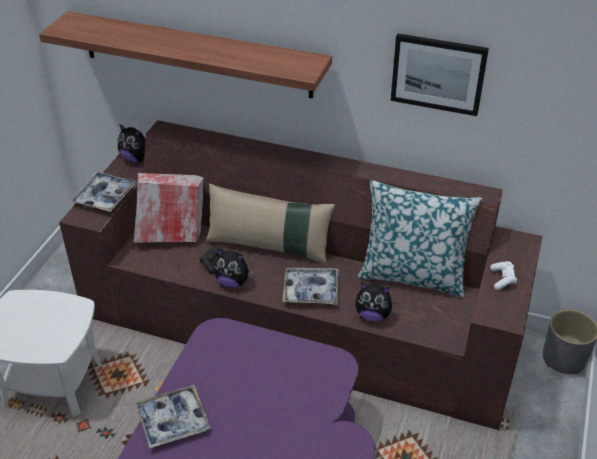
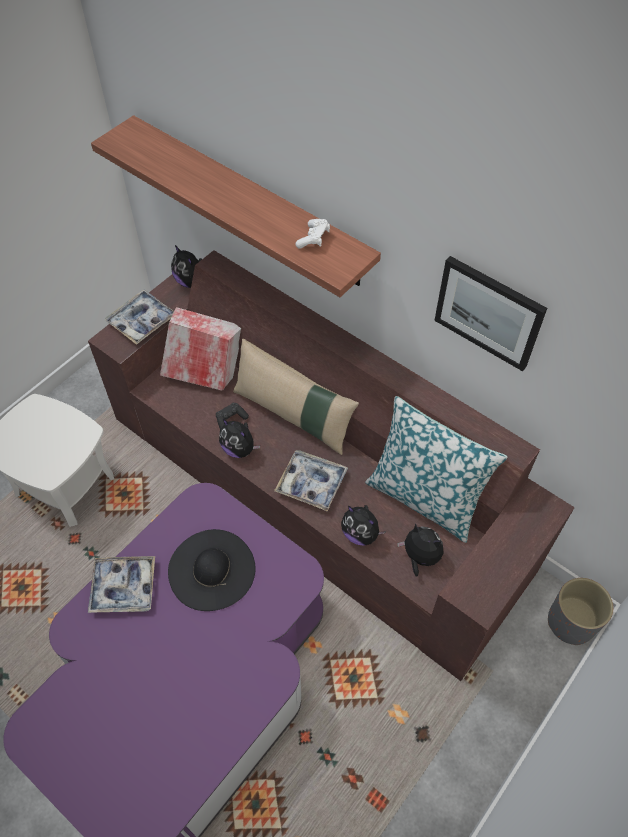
camera: 20 degrees right, 15 degrees up
(251, 383) = (211, 569): none -> black hat
(432, 318) = (419, 557): none -> plush toy
(502, 279) = (500, 551): white game controller -> white game controller (313, 239)

